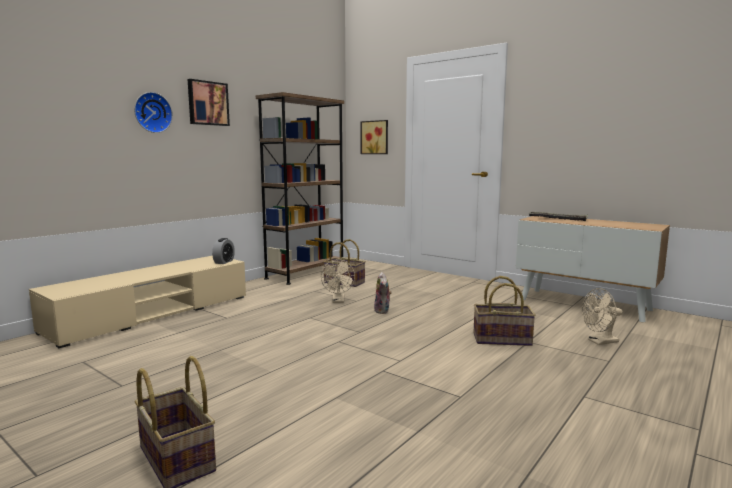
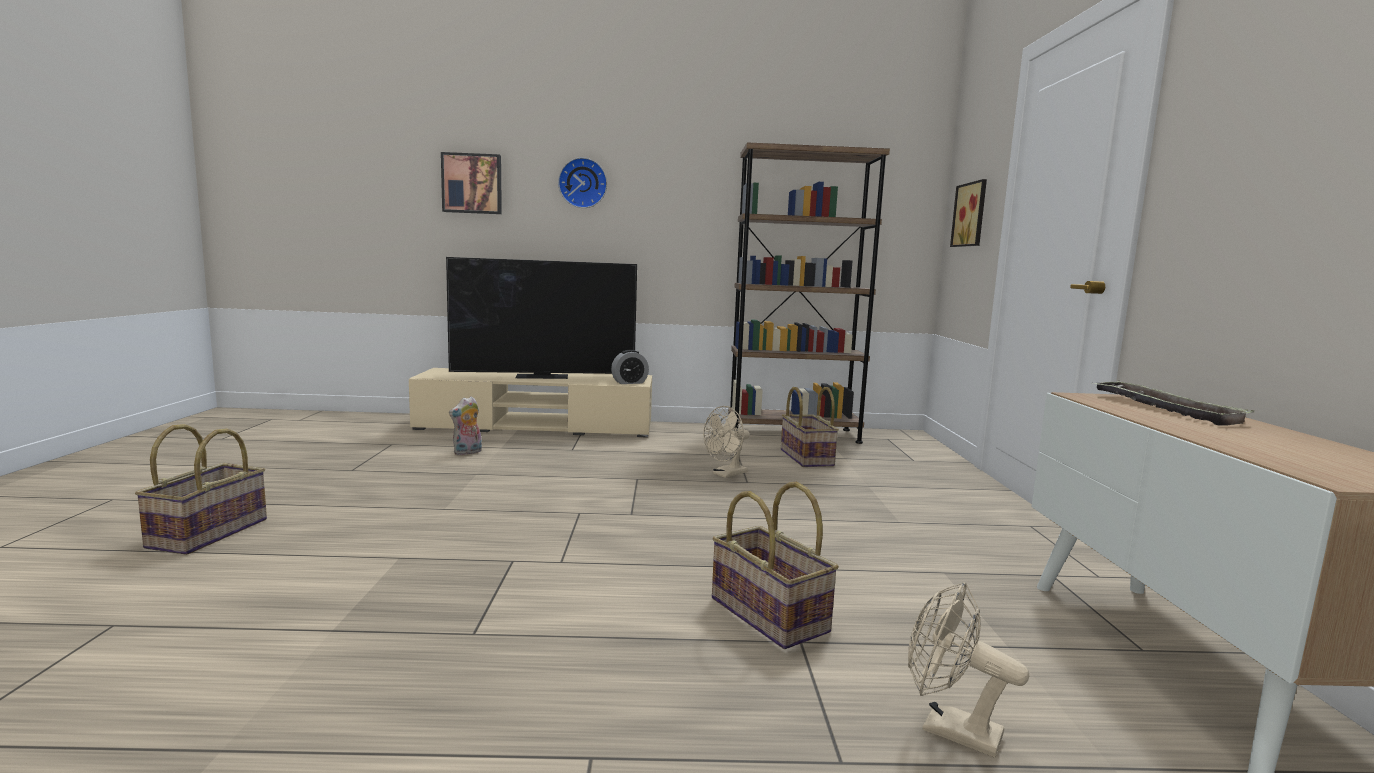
camera: 50 degrees right, 0 degrees up
(152, 272) = (543, 376): none -> television
(207, 103) = (663, 168): picture -> picture (472, 183)
(383, 311) = (737, 505): plush toy -> plush toy (467, 452)

